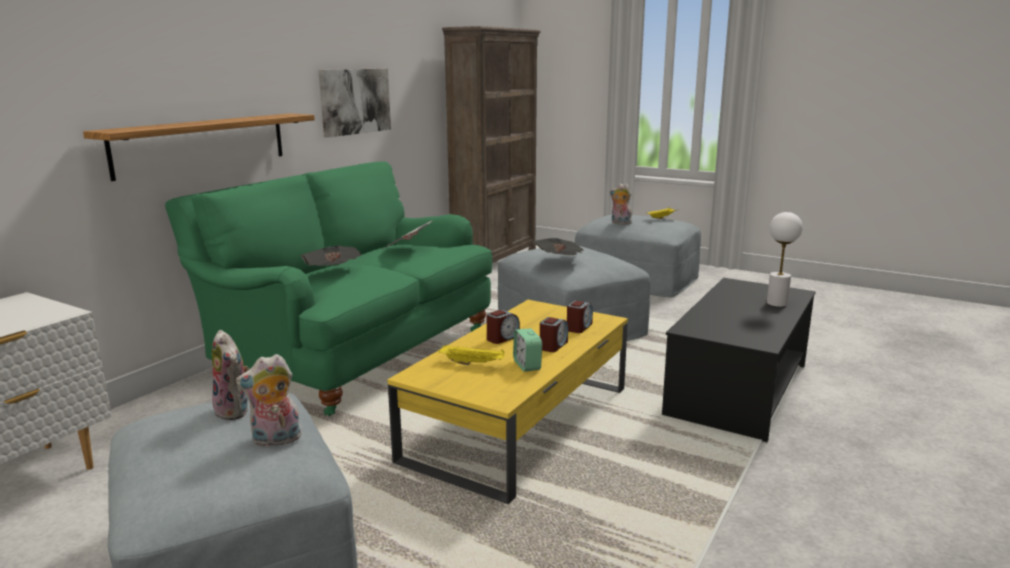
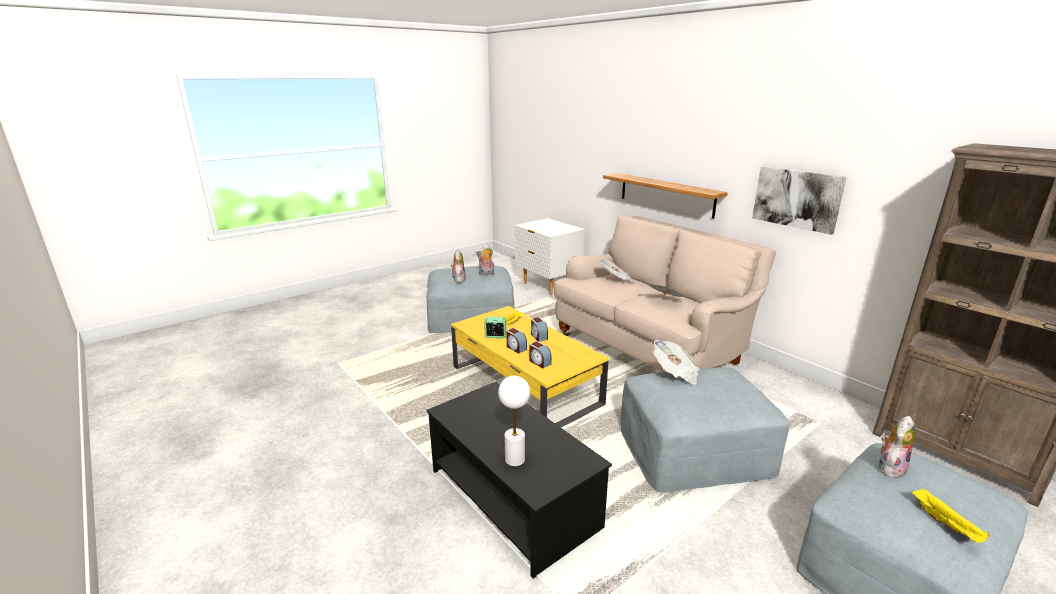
camera: 110 degrees right, 5 degrees up
(354, 354) = (649, 348): green sofa -> beige sofa

